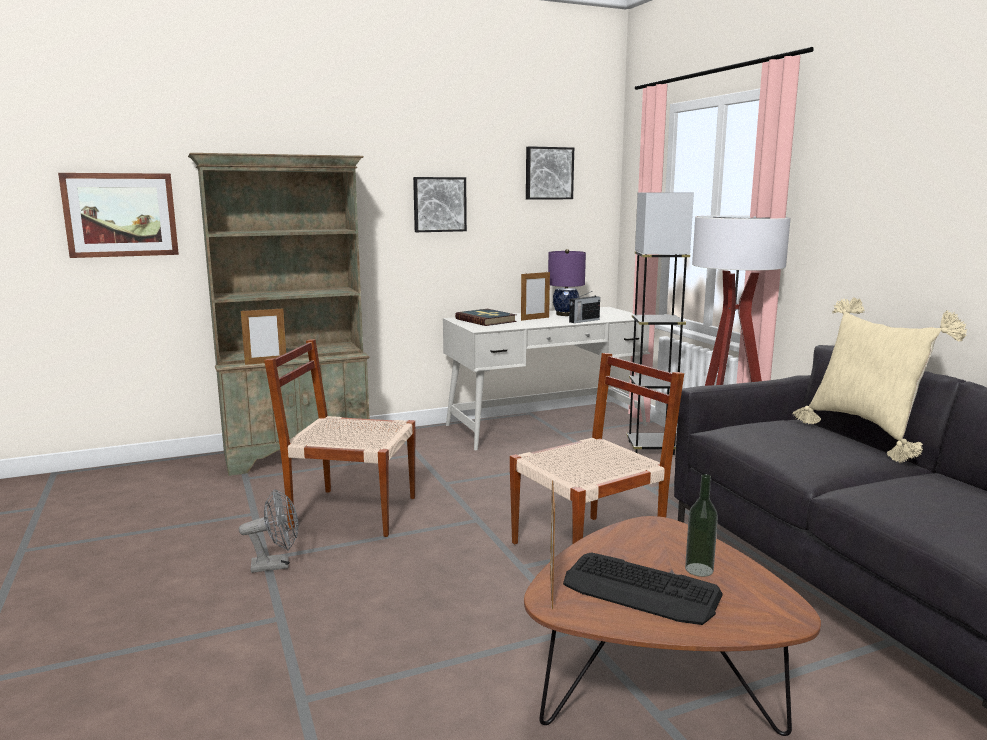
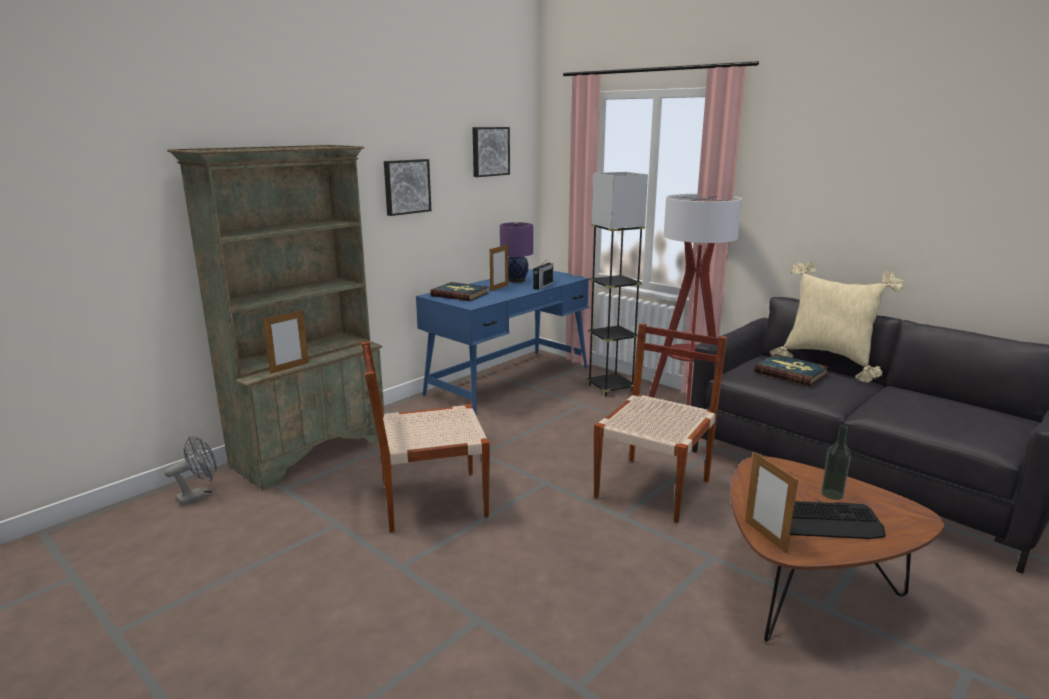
camera: 25 degrees left, 5 degrees up
(121, 215) = (94, 222): picture -> none
(277, 565) = (418, 570): grey fan -> grey fan (199, 495)
(546, 425) = (510, 380): white desk -> blue desk
(795, 437) = (791, 373): none -> book

